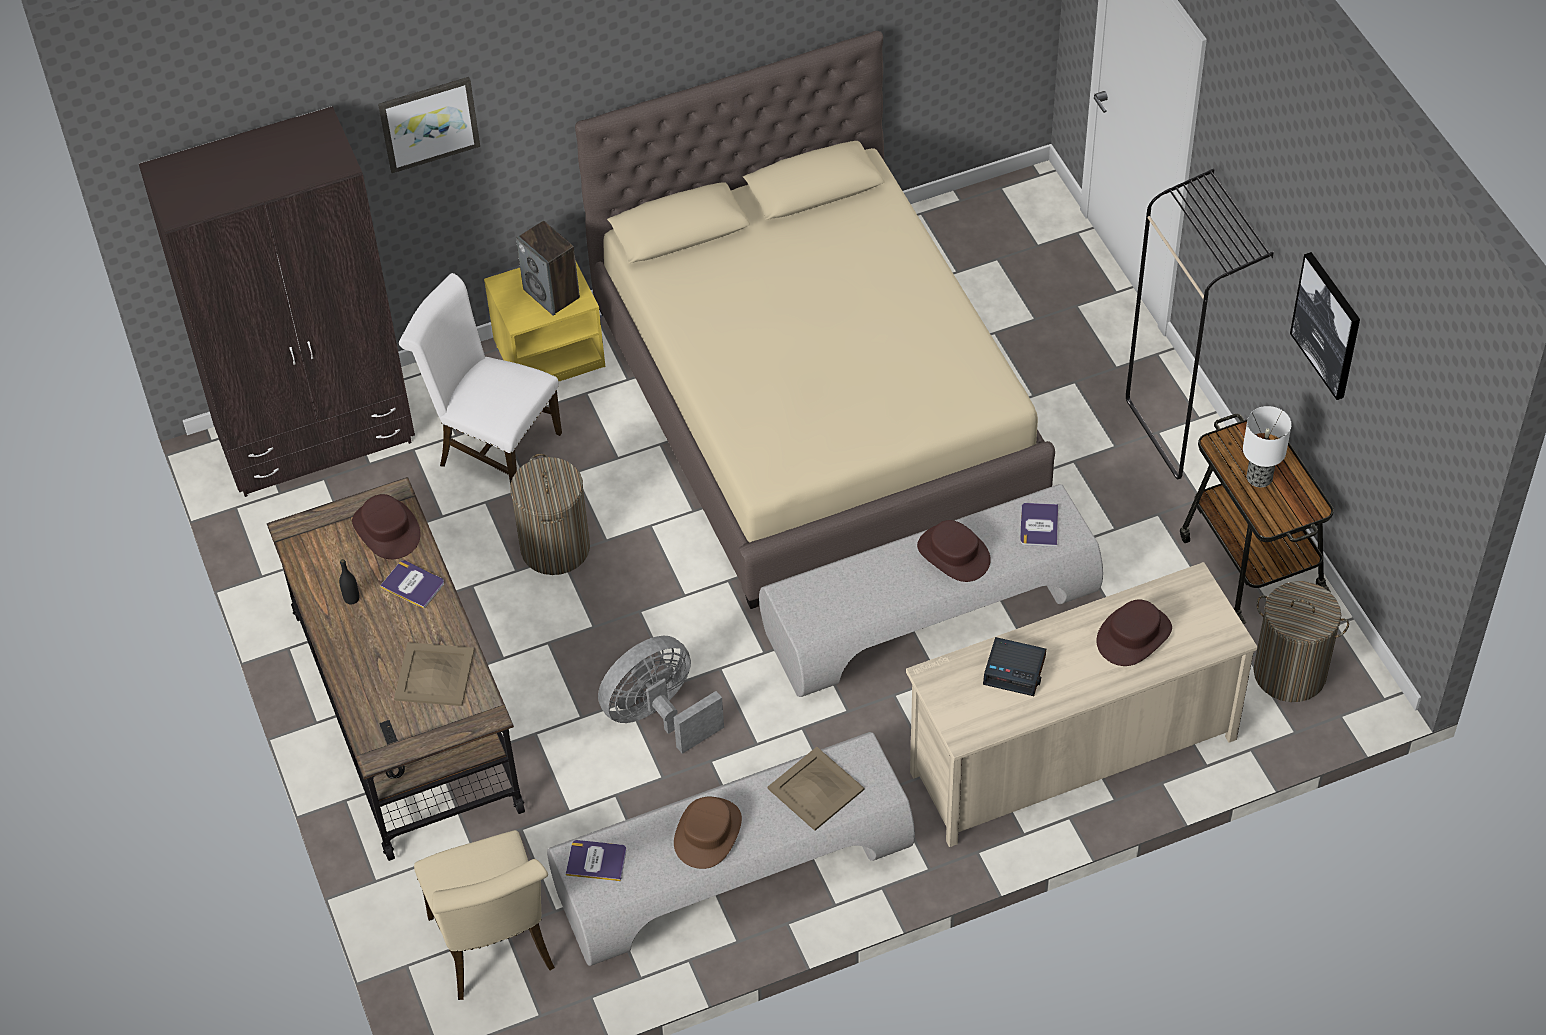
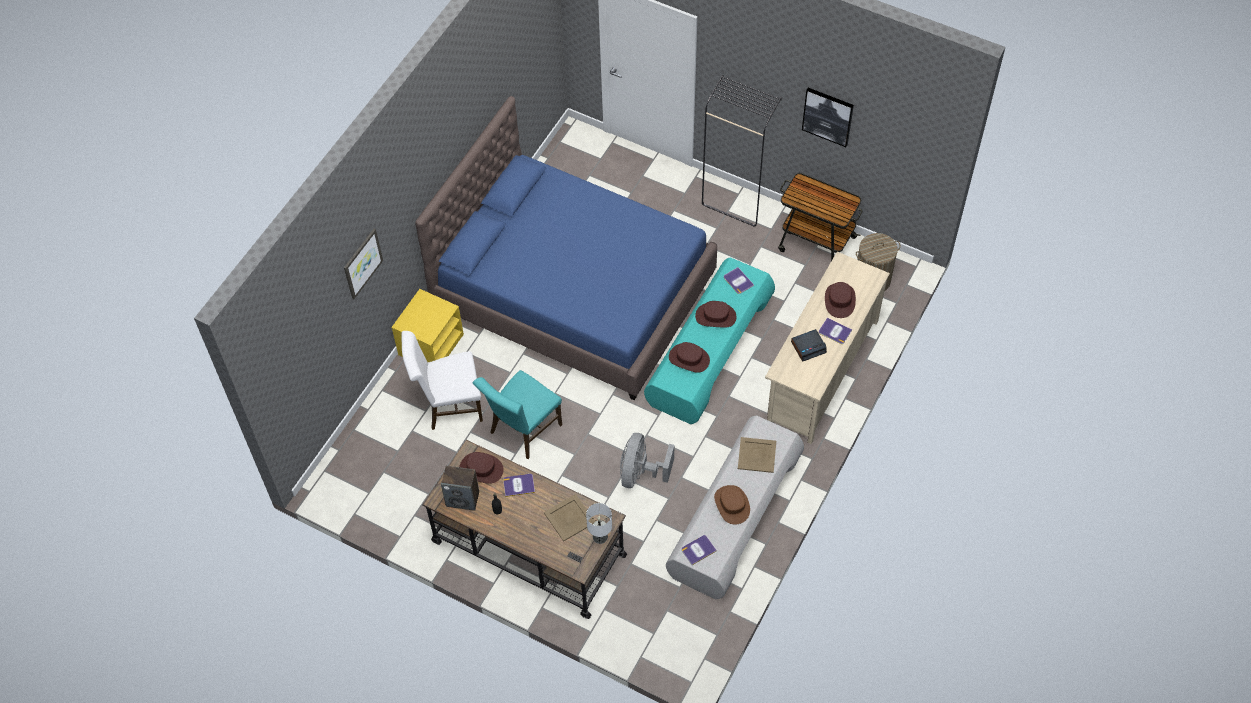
camera: 40 degrees left, 5 degrees up
(317, 438) = (360, 456): brown wardrobe -> none
(495, 949) = (671, 622): beige chair -> none
(552, 294) = (431, 314): speaker -> speaker (463, 499)
(555, 548) = (522, 431): laundry basket -> turquoise chair
(816, 404) = (574, 291): beige bed -> blue bed
(854, 587) = (689, 358): none -> brown hat
(930, 612) = (709, 350): grey bench -> turquoise bench
(1079, 675) = (834, 331): none -> book
(1258, 477) = (819, 202): table lamp -> table lamp (600, 537)

